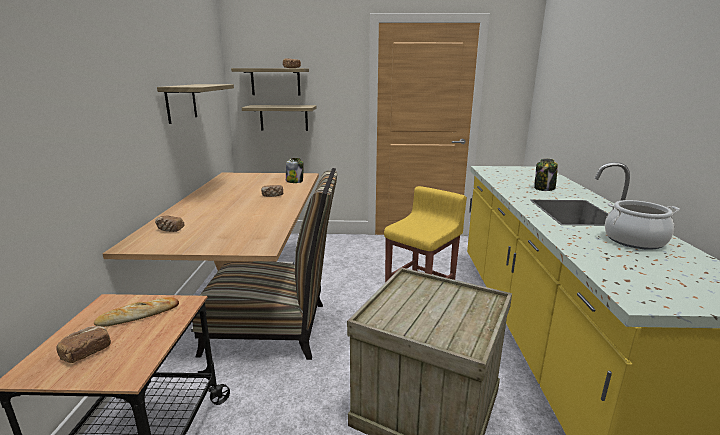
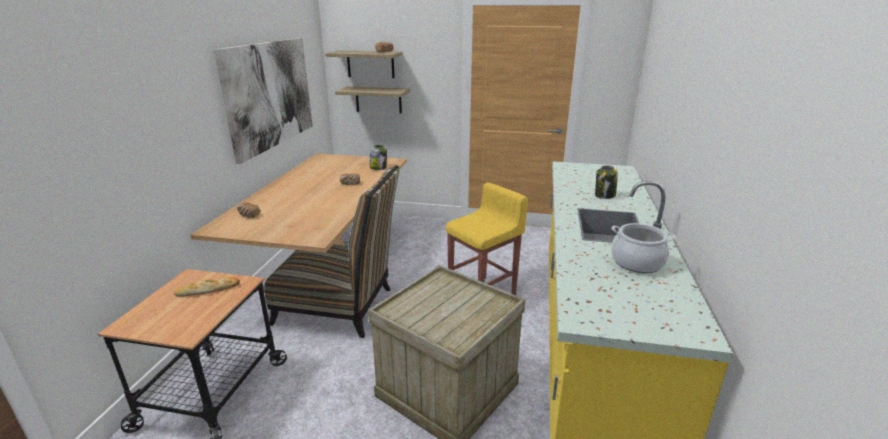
camera: 10 degrees right, 5 degrees up
(86, 352) = (164, 315): bread -> none
(181, 103) = (270, 94): shelf -> picture

